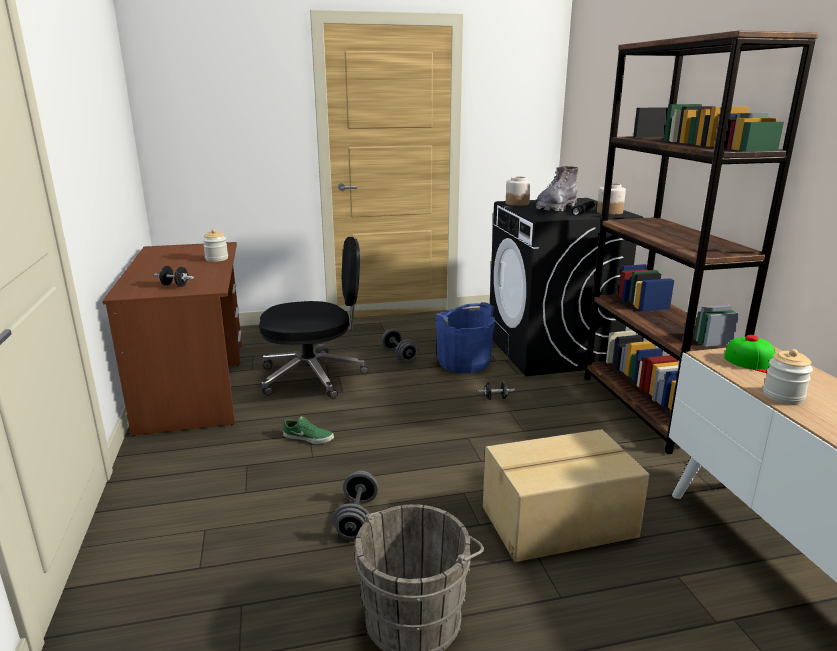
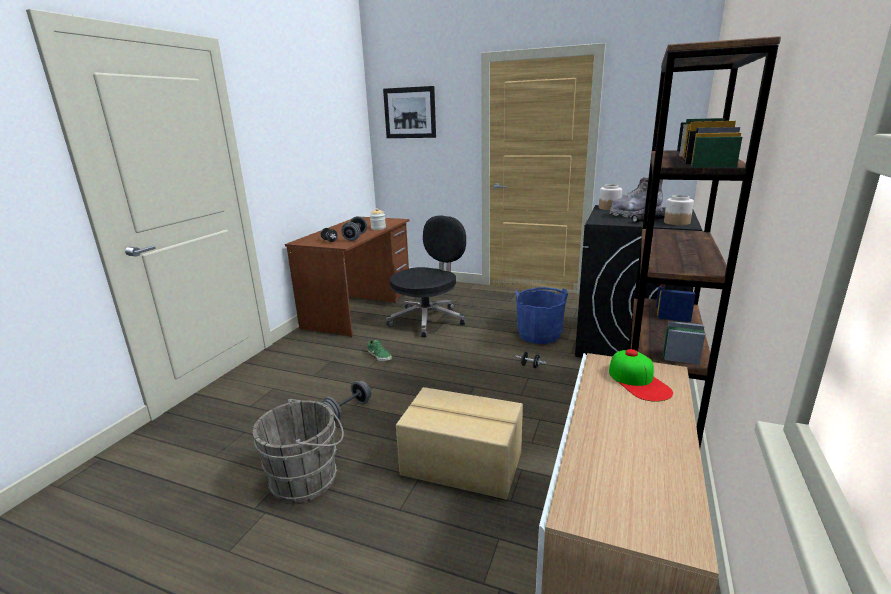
camera: 35 degrees right, 0 degrees up
(203, 87) = (410, 113): none -> picture
(314, 376) = (428, 319): black office chair -> black office chair turned 75 degrees counterclockwise
(399, 355) = (499, 318): grey dumbbell -> grey dumbbell (355, 237)
(783, 396) = (599, 409): jar -> none

